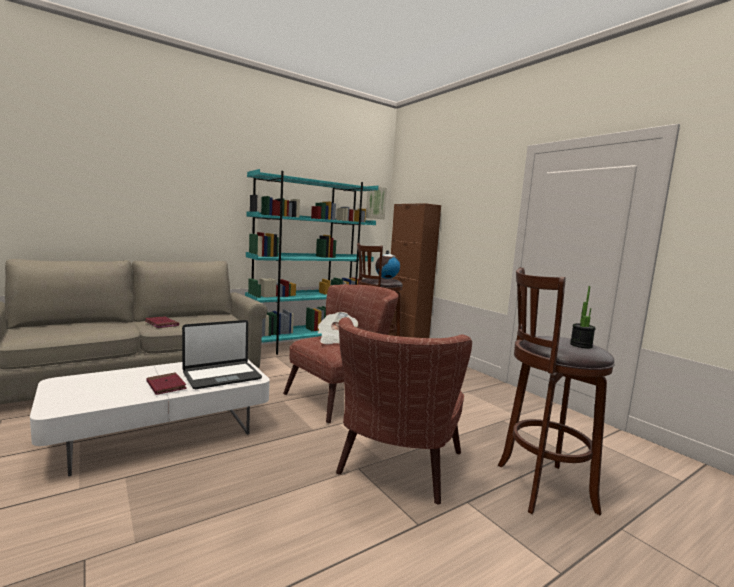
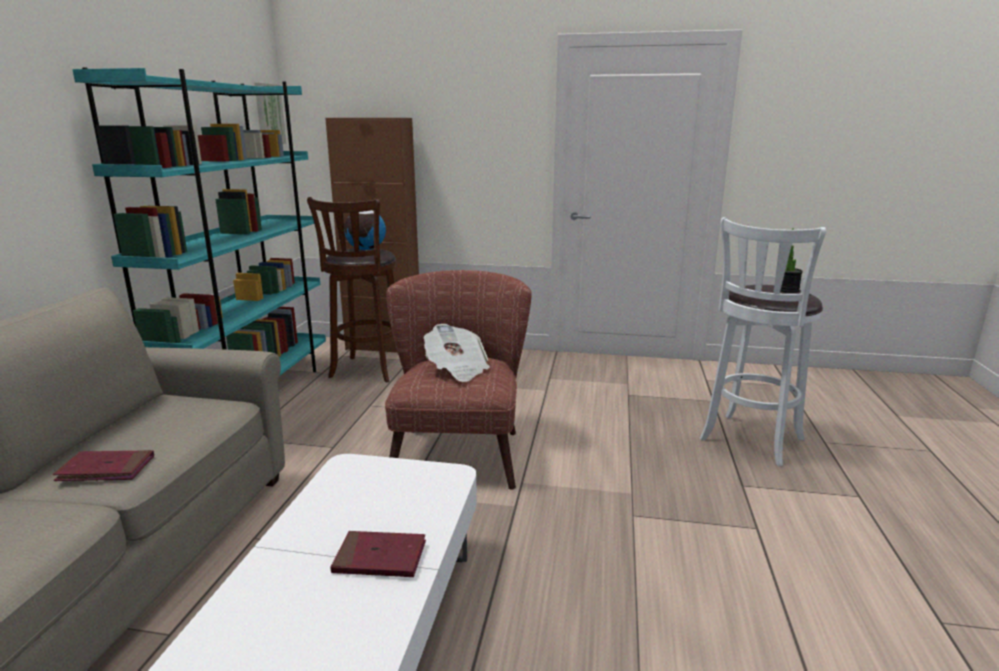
camera: 45 degrees left, 10 degrees up
(222, 376) = (405, 497): laptop -> none
(395, 470) = (658, 495): brown armchair -> none
(539, 487) = (749, 441): brown stool -> white stool

